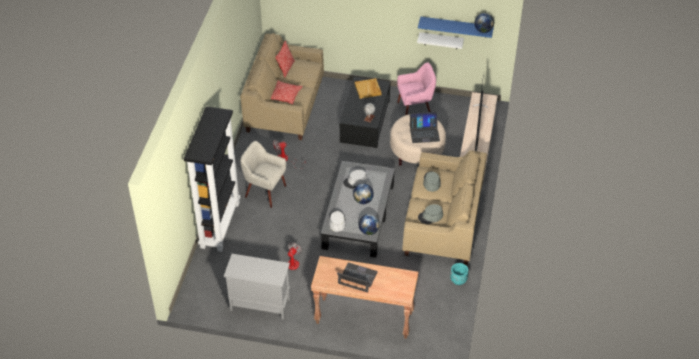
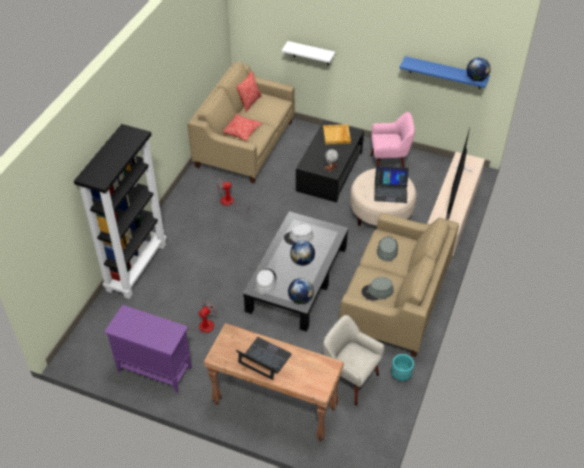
camera: 10 degrees right, 0 degrees up
(259, 304) = (154, 370): grey cabinet -> purple cabinet
(264, 191) = (197, 235): beige armchair -> beige armchair (349, 379)
(441, 40) = (426, 88): white shelf -> white shelf (311, 53)

